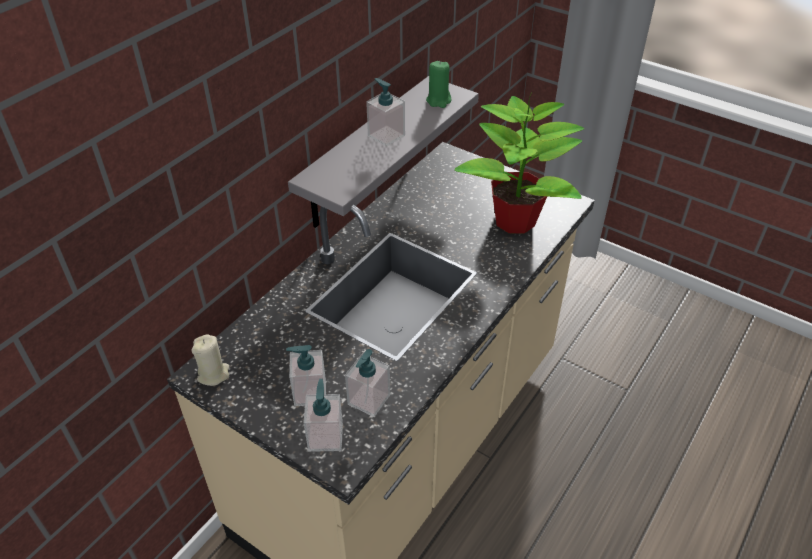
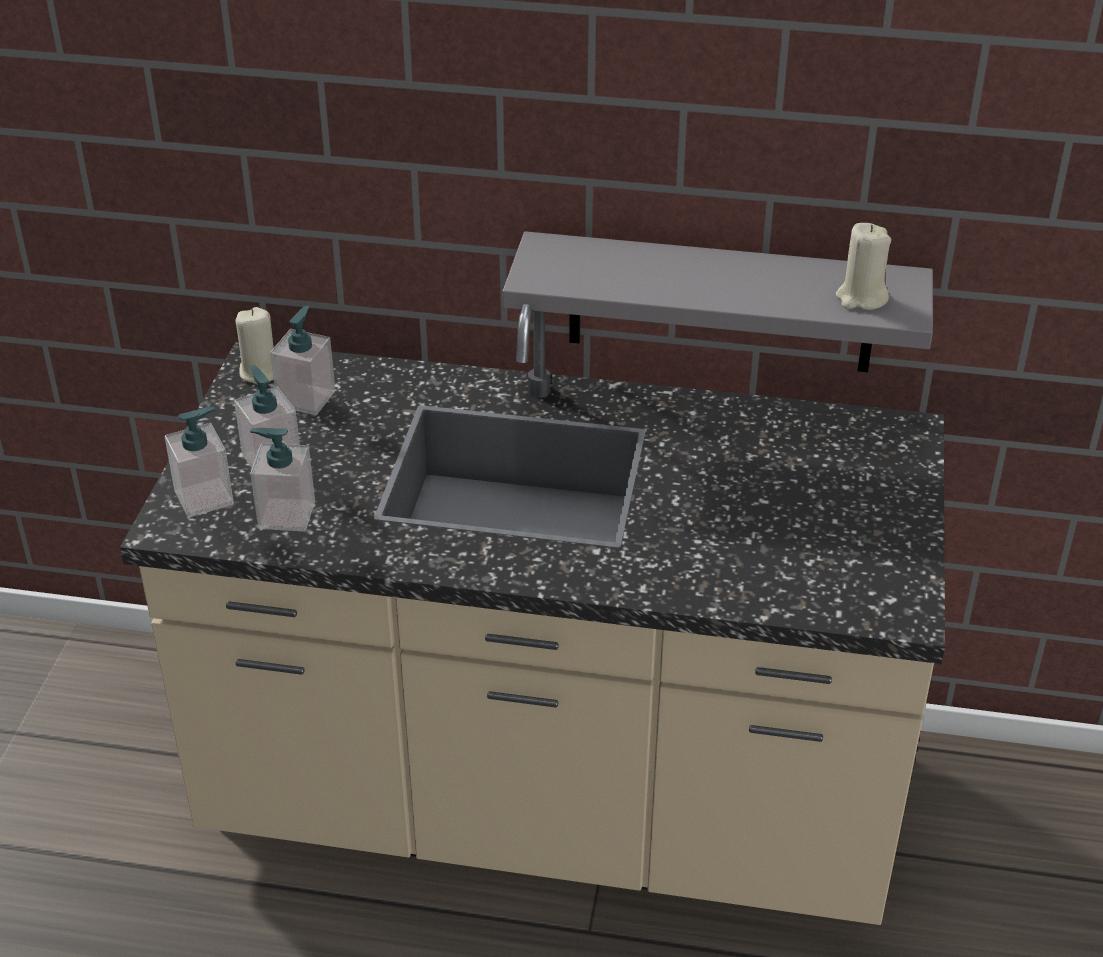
camera: 65 degrees right, 5 degrees down
(386, 136) = (709, 276): soap dispenser -> soap dispenser (306, 398)
(438, 101) = (861, 298): green candle -> beige candle
(516, 220) = (791, 558): potted plant -> none

